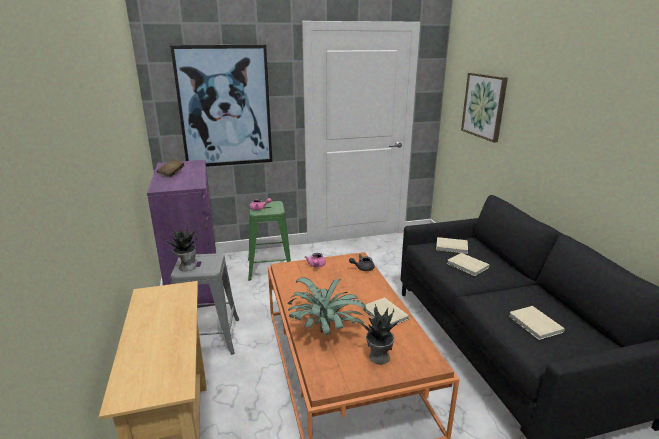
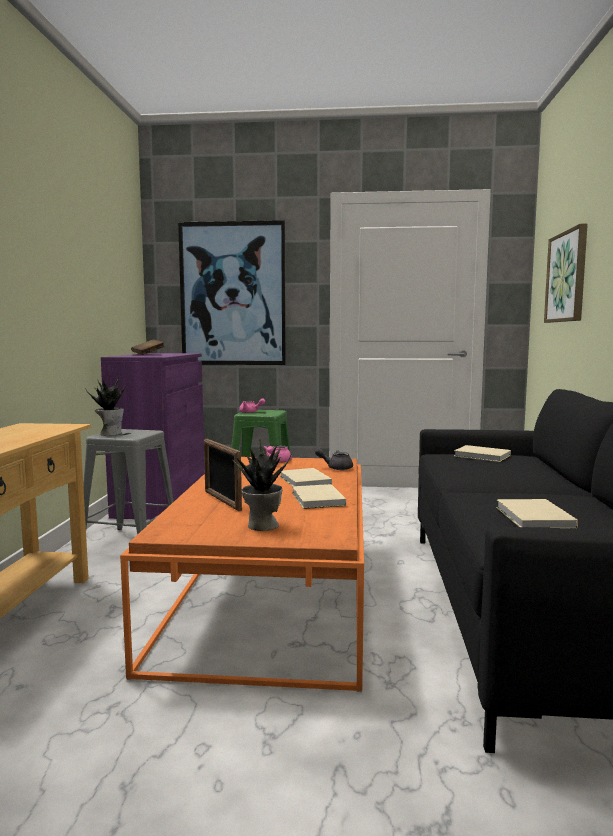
camera: 20 degrees right, 15 degrees down
(325, 330) = (222, 501): potted plant -> picture frame
(468, 266) = (486, 469): beige book -> beige book (304, 481)

